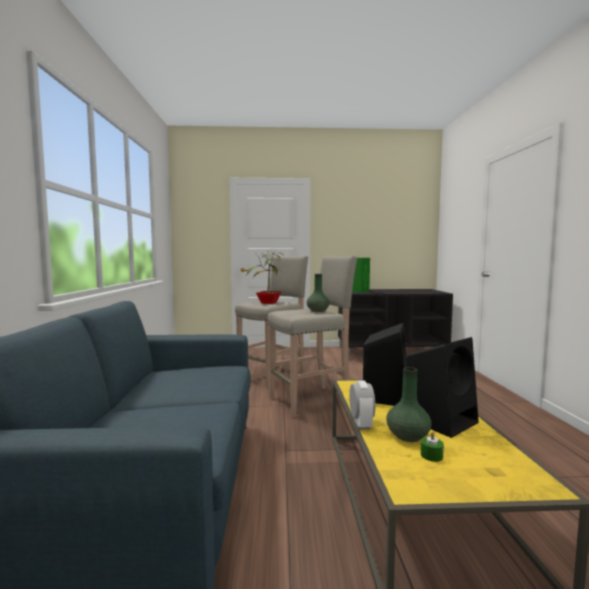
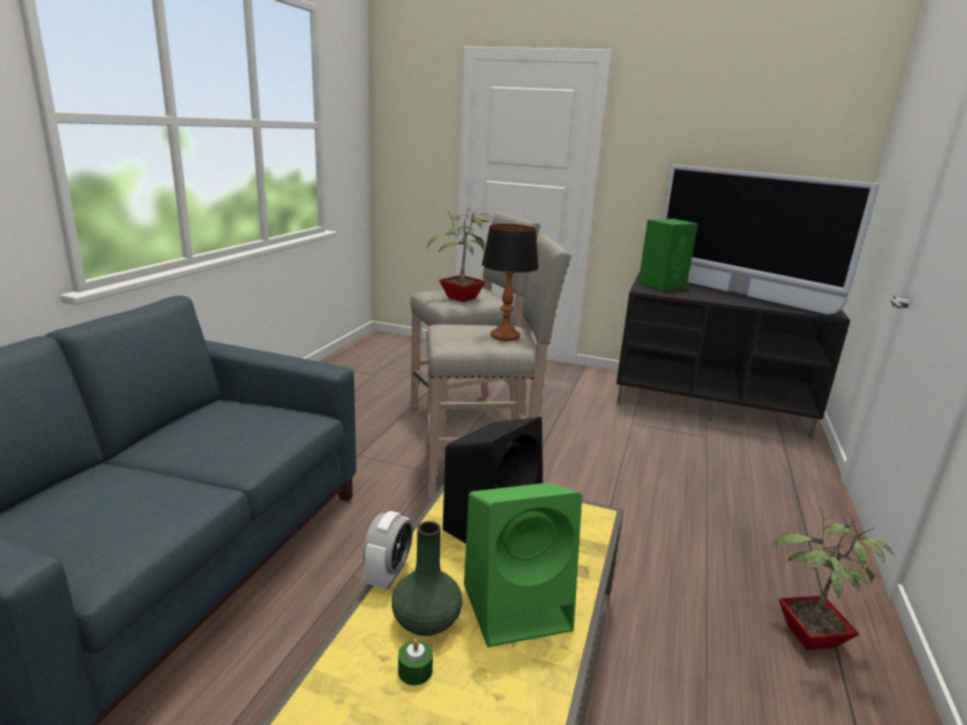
camera: 20 degrees right, 15 degrees up
(317, 311) = (504, 336): green vase -> table lamp
(395, 291) = (738, 294): none -> television
(441, 420) = (519, 605): black speaker -> green speaker
(528, 430) = (807, 638): none -> potted plant

